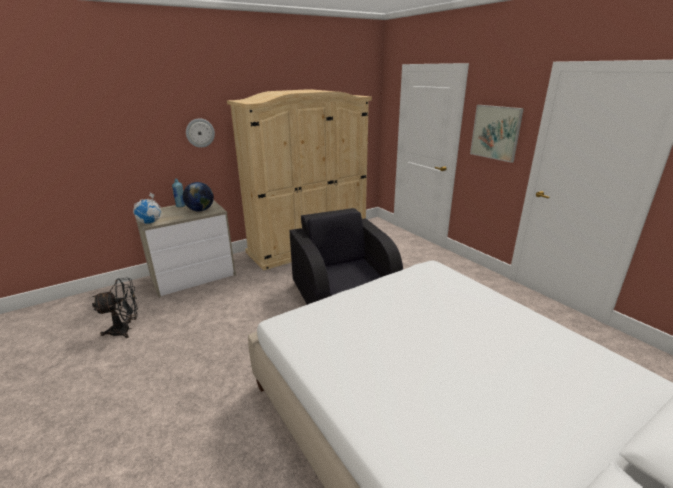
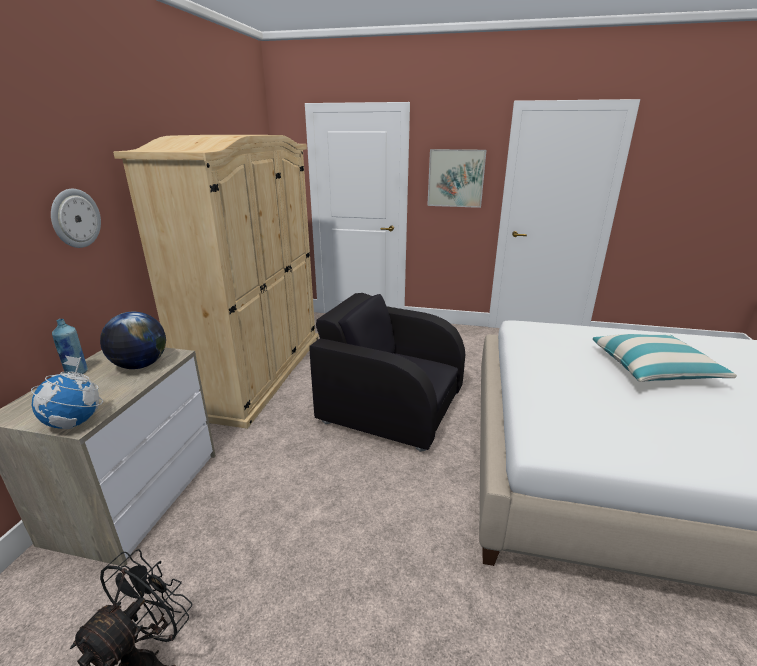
camera: 45 degrees left, 0 degrees up
(458, 333) = (653, 369): none -> pillow

